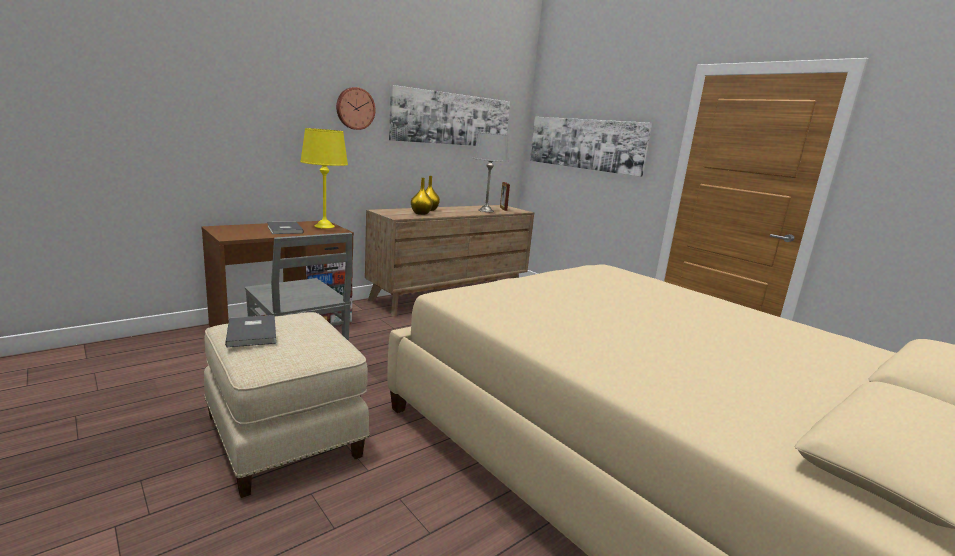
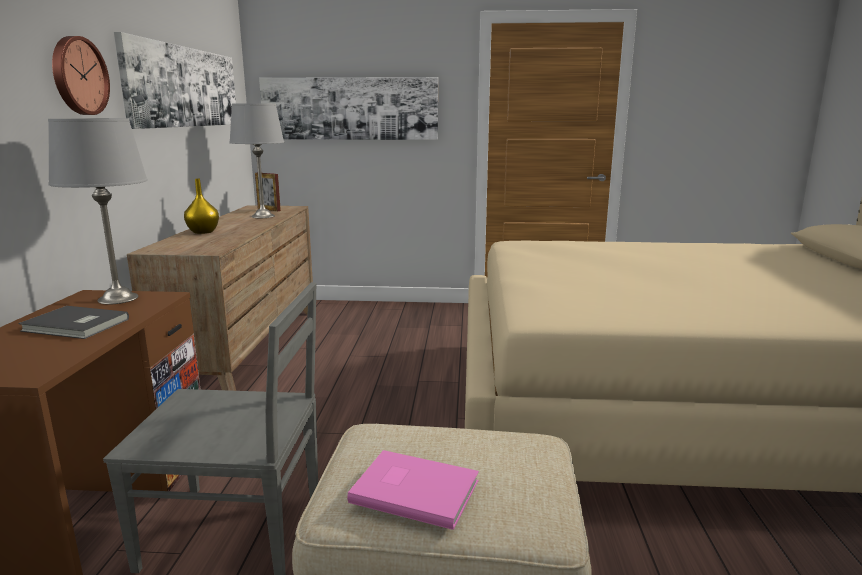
camera: 45 degrees left, 0 degrees up
(253, 332) = (414, 489): grey book -> pink book
(324, 226) = (117, 298): yellow table lamp -> grey table lamp
(421, 213) = (215, 238): yellow vase -> none

